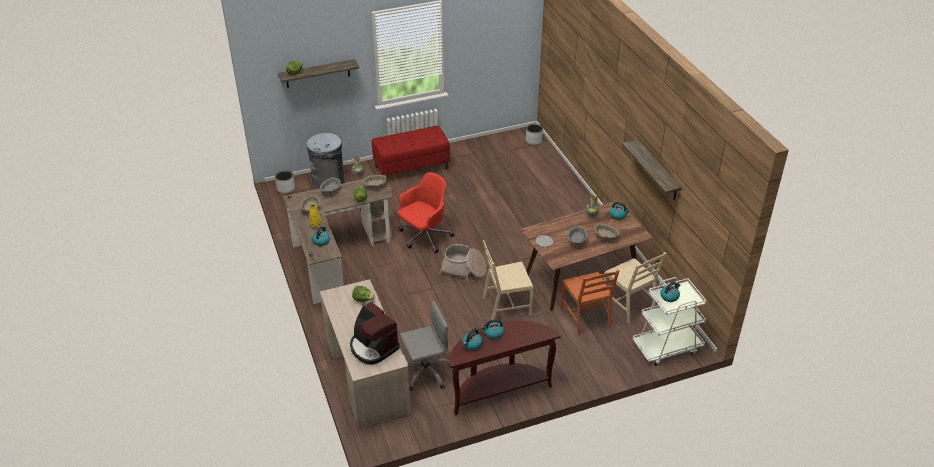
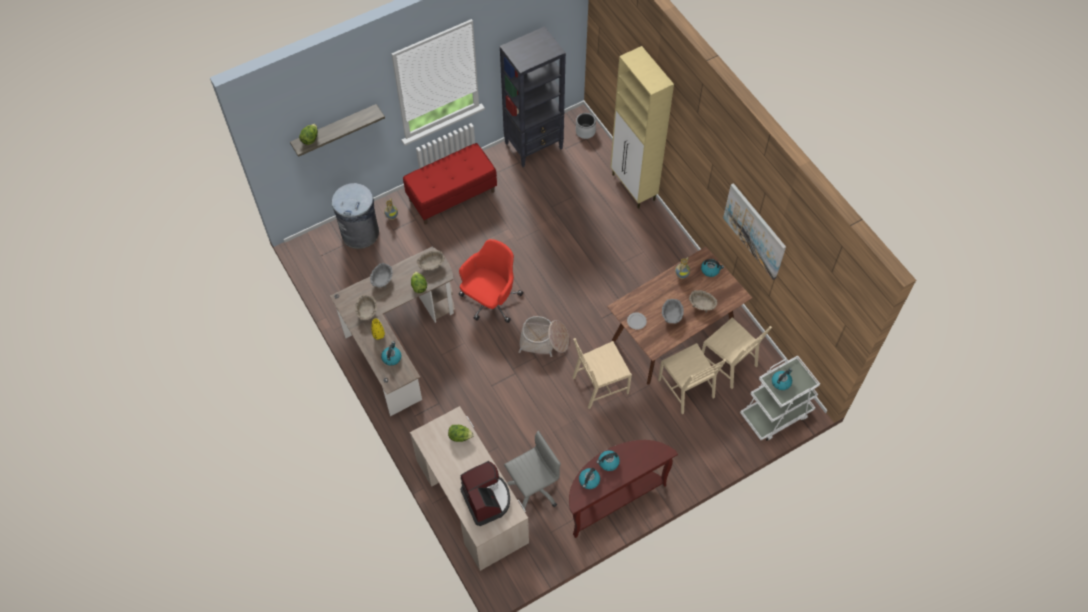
camera: 10 degrees left, 20 degrees up
(286, 188) = (312, 249): grey planter -> none
(373, 347) = (486, 499): coffee machine -> coffee machine turned 150 degrees counterclockwise
(488, 145) = (534, 145): none -> black bookcase
(567, 179) = (633, 188): none -> beige cabinet
(586, 318) = (687, 388): orange chair -> beige chair
(657, 171) = (754, 231): shelf -> picture

